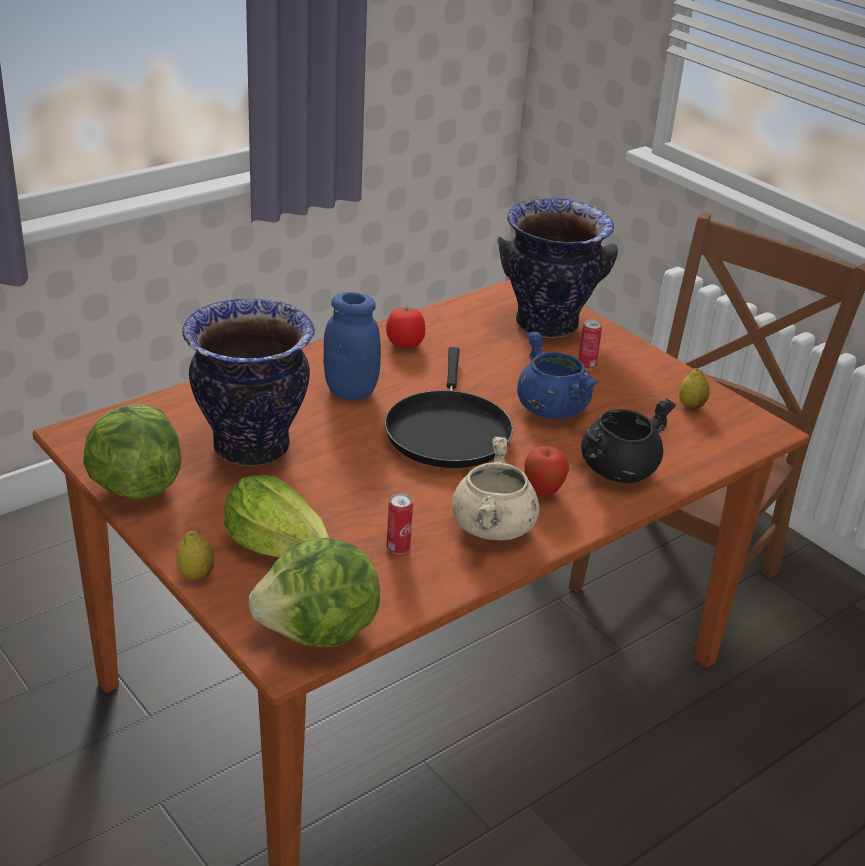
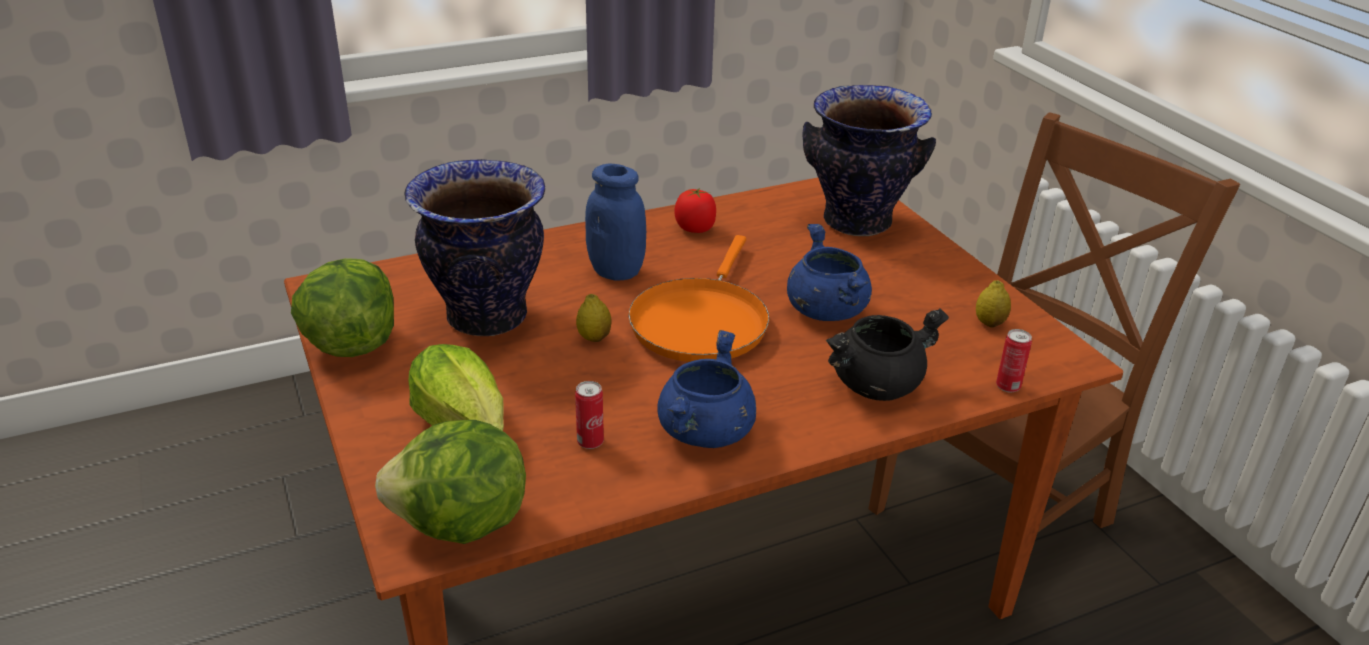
camera: 15 degrees right, 0 degrees up
(196, 575) = (364, 444): lemon -> lemon (594, 338)
(447, 431) = (701, 322): black frying pan -> orange frying pan
(493, 528) = (706, 433): beige cooking pot -> blue cooking pot
(543, 492) = (779, 399): apple -> none
(586, 366) = (884, 269): can -> can (1008, 387)

